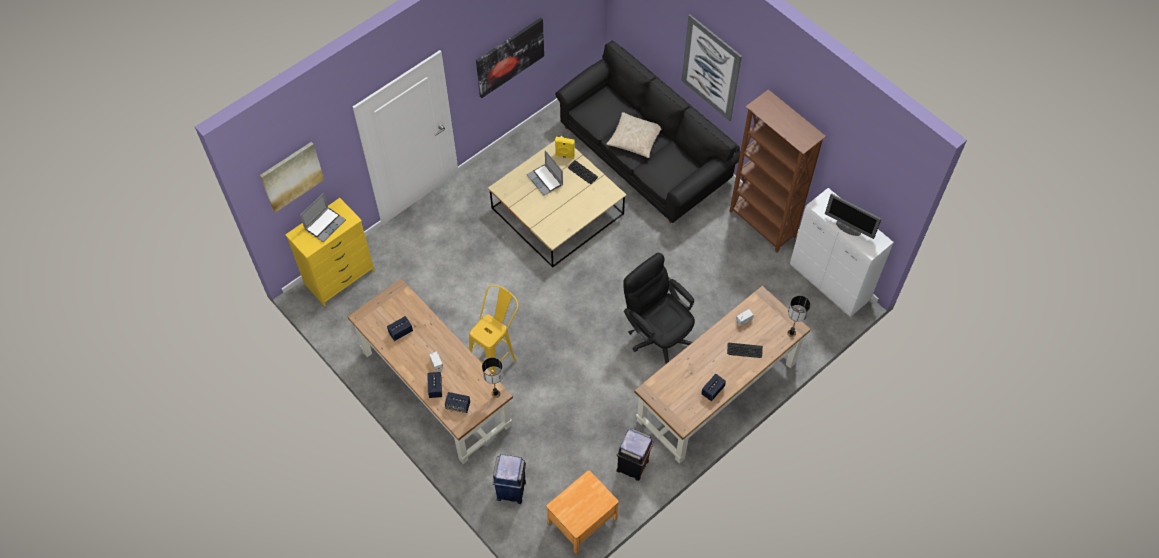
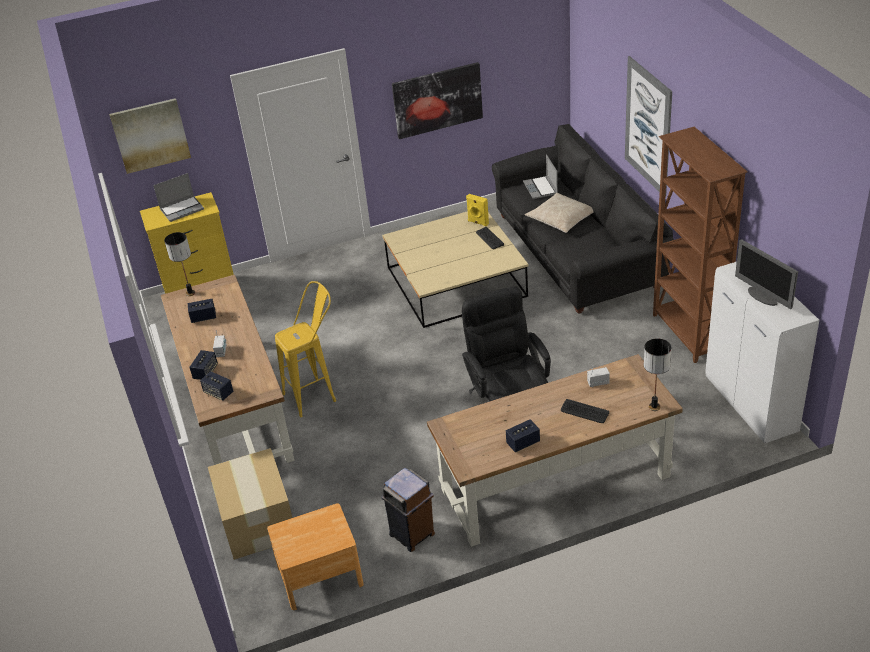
camera: 25 degrees right, 20 degrees down
(495, 393) = (266, 391): table lamp -> table lamp (190, 293)
(511, 489) = (257, 523): blue trash can -> cardboard box
(545, 180) = (446, 238): laptop -> laptop (541, 188)

